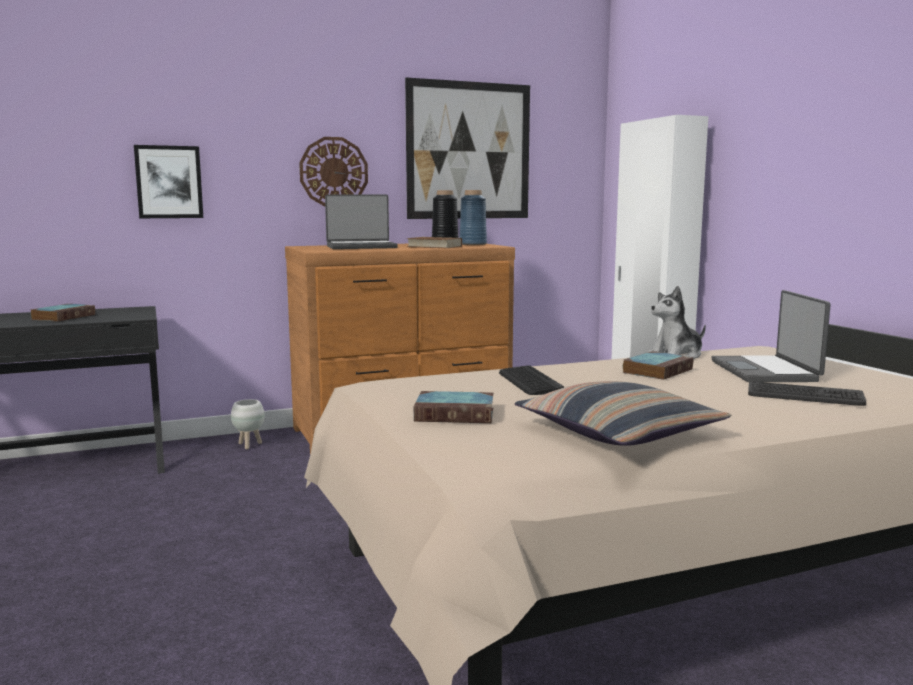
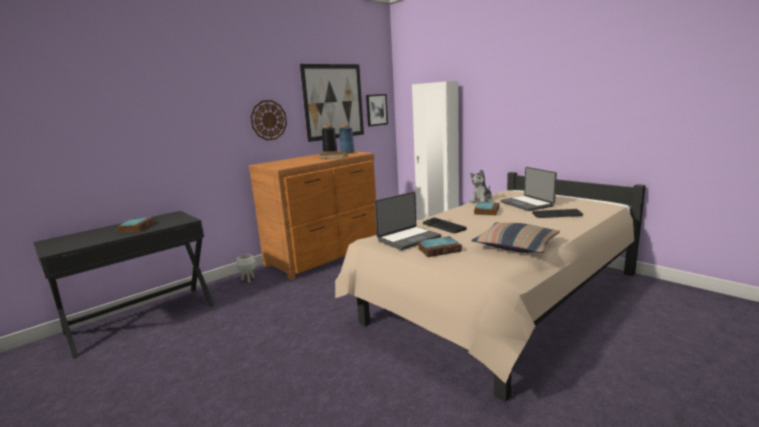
camera: 20 degrees left, 5 degrees up
(169, 182) = (178, 135): picture -> picture (376, 110)
(361, 247) = (295, 161): laptop -> laptop (408, 238)

